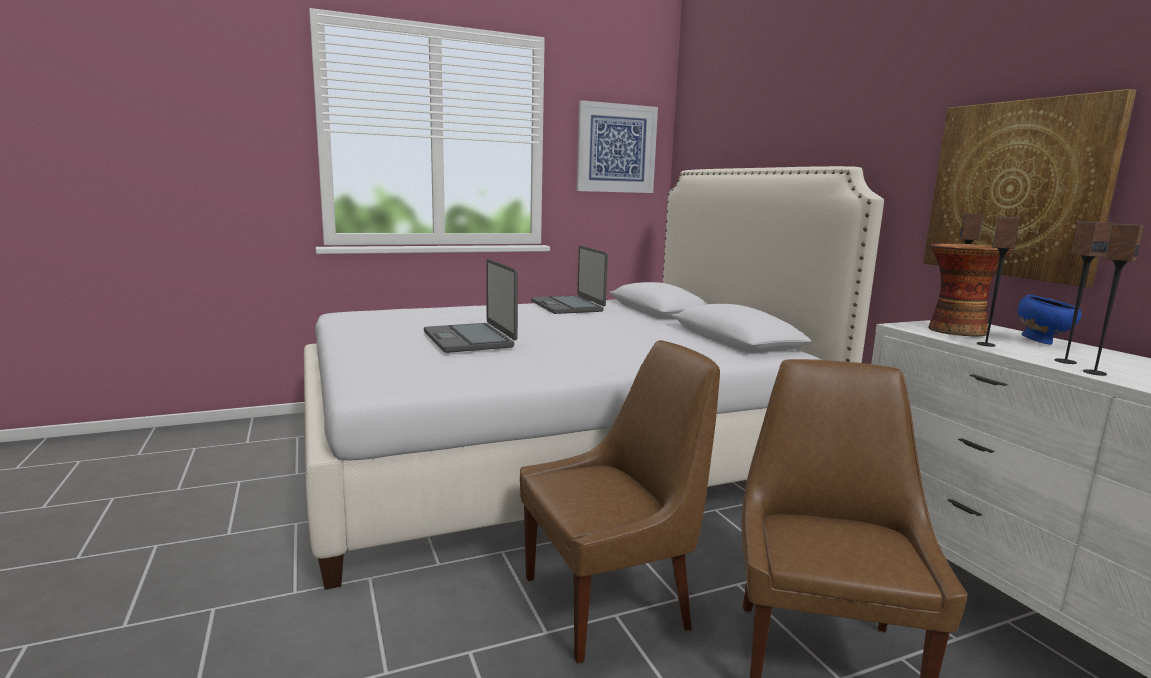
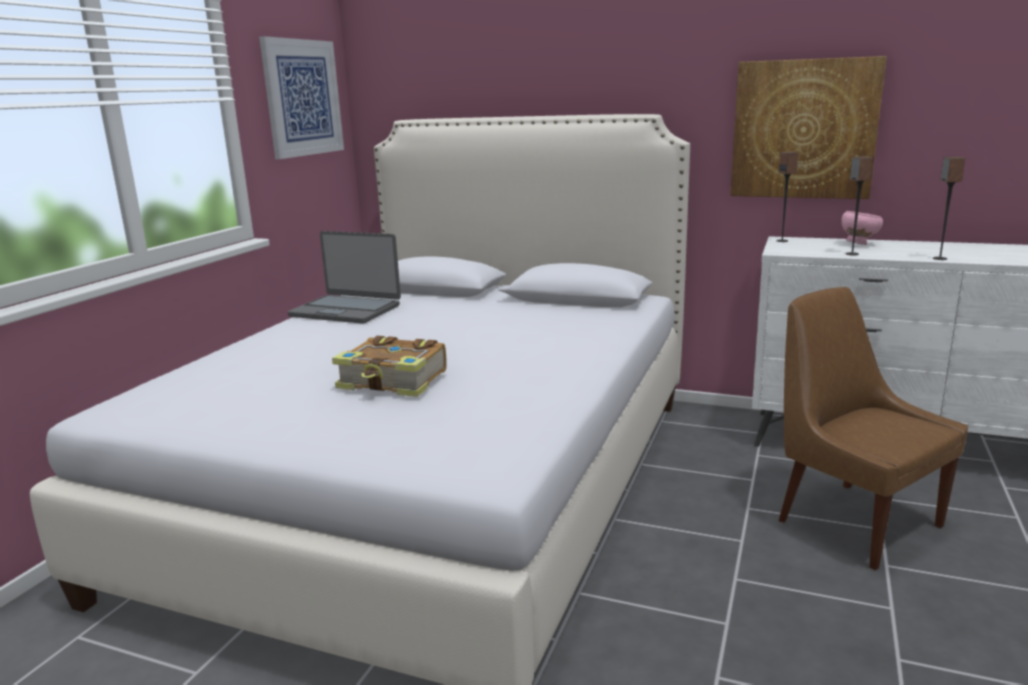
camera: 45 degrees left, 5 degrees up
(470, 339) = (394, 381): laptop -> book
(611, 601) = (715, 572): brown chair -> none
(955, 330) = (806, 247): vase -> none
(1041, 342) = (858, 244): blue bowl -> pink bowl
(1065, 361) = (909, 255): speaker -> none

